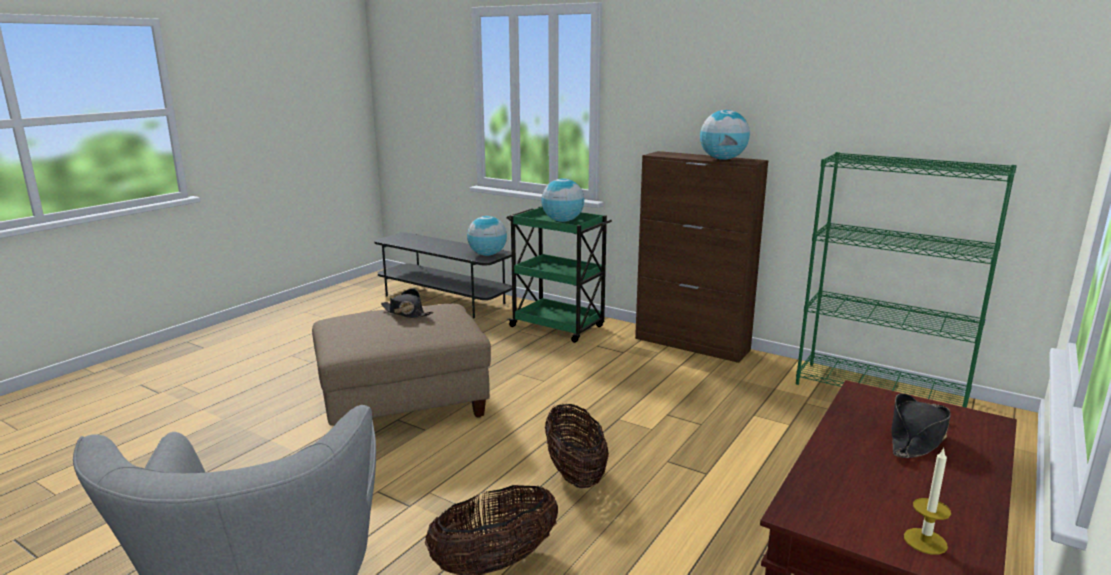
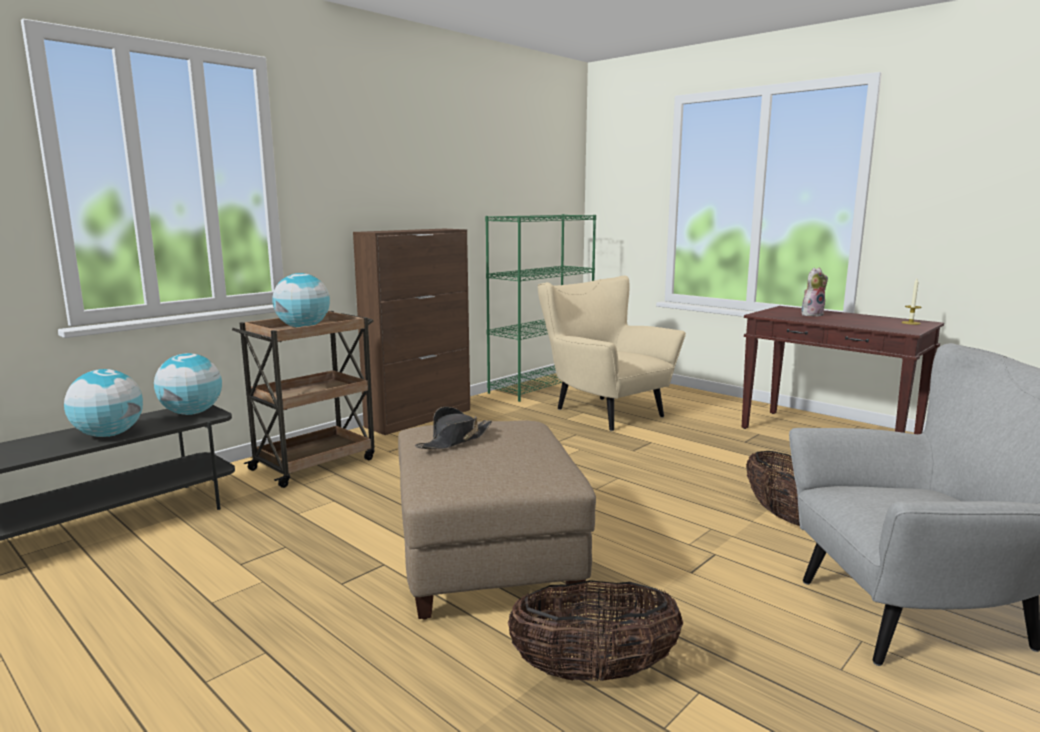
camera: 80 degrees left, 5 degrees down
(558, 327) = (315, 463): green cart -> brown cart
(575, 473) = (652, 481): basket -> basket (594, 672)
(722, 159) = (430, 229): globe -> globe (109, 435)
(806, 437) = (602, 411): none -> beige armchair
(916, 437) = (811, 314): black hat -> plush toy

